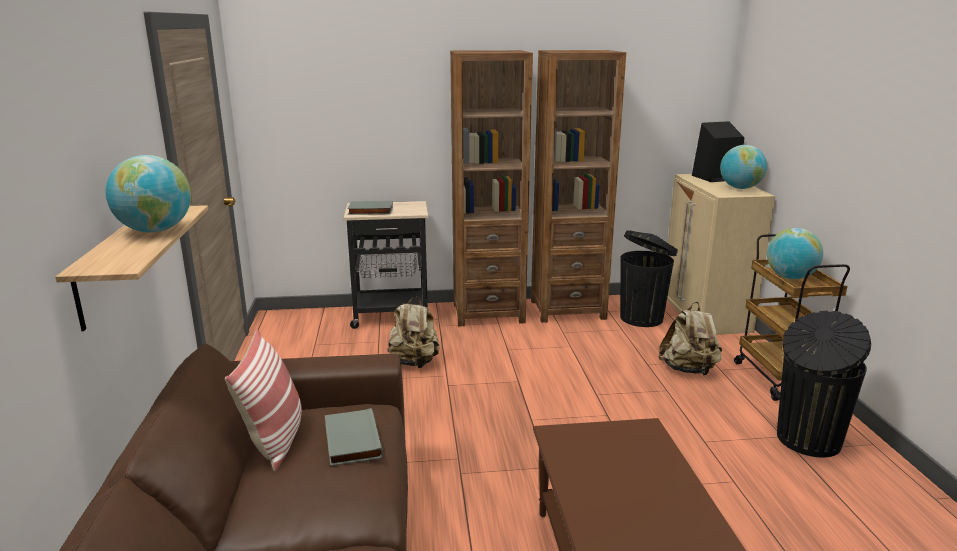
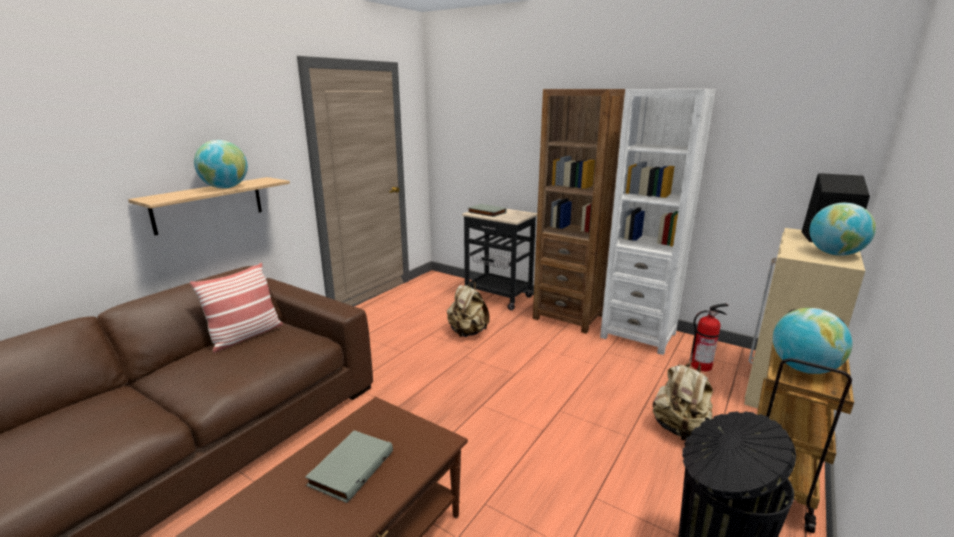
camera: 40 degrees right, 0 degrees up
(350, 441) = (264, 353): grey book -> grey book (350, 467)
(567, 309) = (638, 335): brown bookcase -> white bookcase
(642, 318) = (702, 366): black trash can -> fire extinguisher

